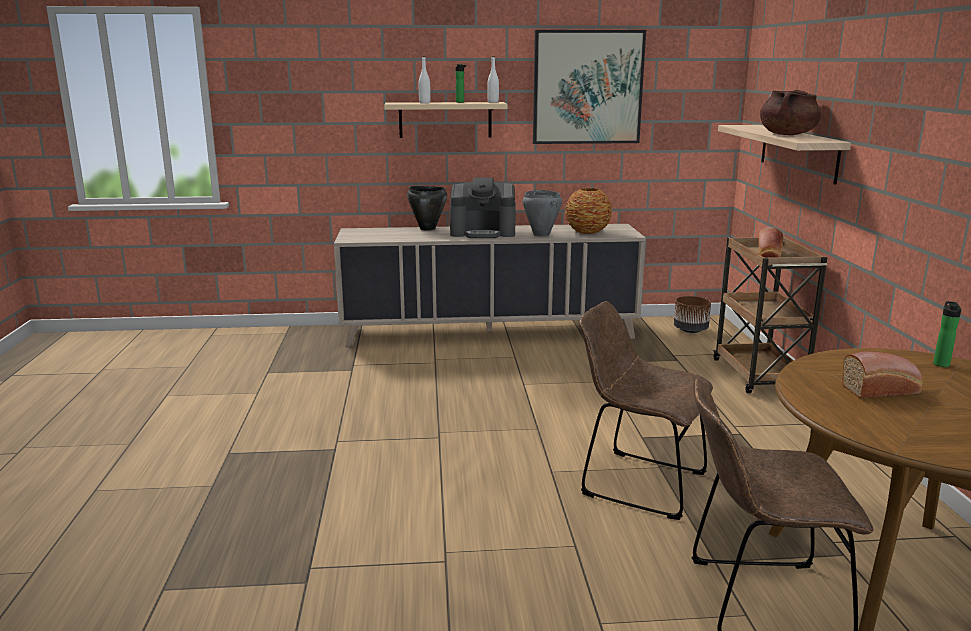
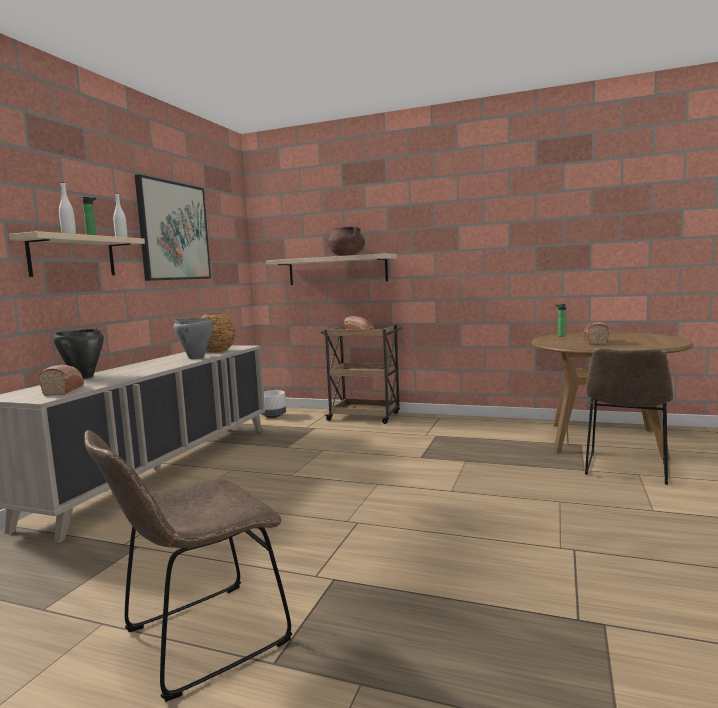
camera: 65 degrees left, 10 degrees down
(377, 237) = (65, 390): none -> bread
(483, 232) = (147, 367): coffee machine -> none
(637, 482) = (483, 470): brown chair -> brown chair (198, 640)
(691, 330) = (273, 416): brown planter -> white planter

